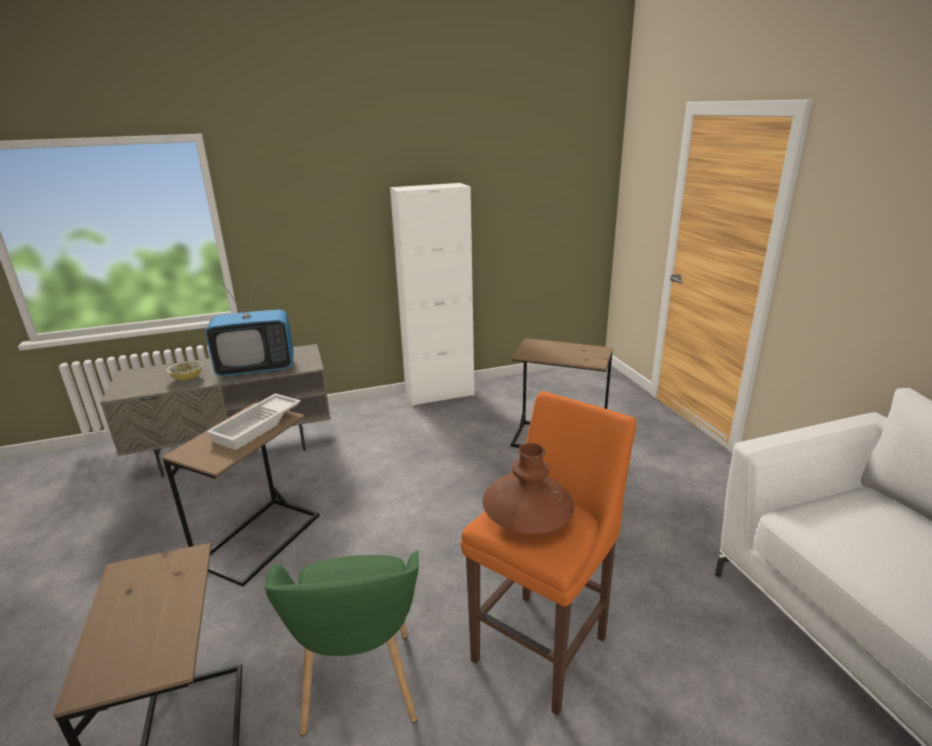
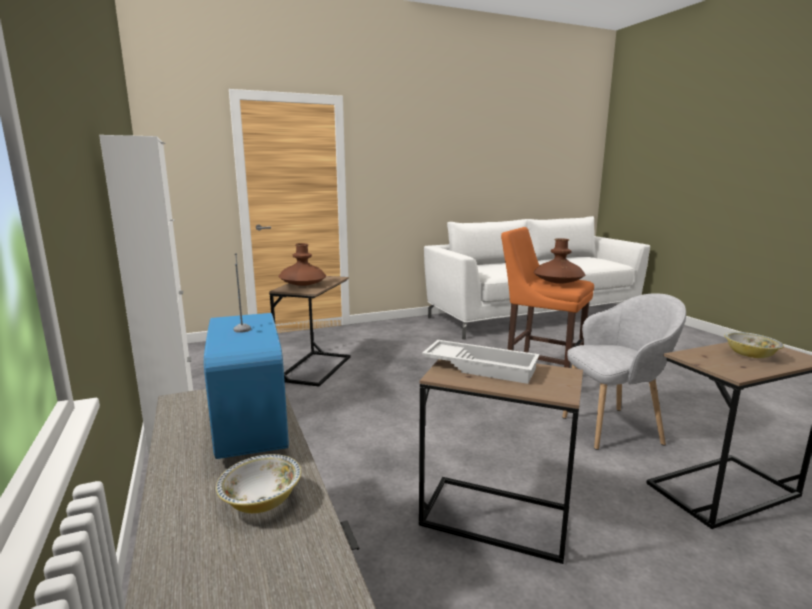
camera: 95 degrees left, 10 degrees down
(145, 621) = (750, 355): none -> bowl
(361, 686) = (613, 428): green armchair -> grey armchair
(554, 348) = (303, 284): none -> brown vase

